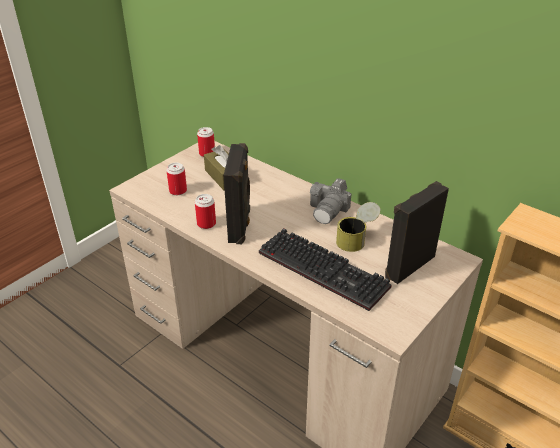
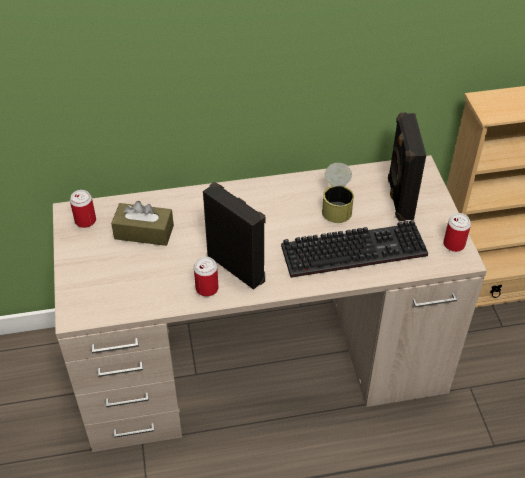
camera: 50 degrees left, 10 degrees up
(178, 191) = (126, 279): can -> can (454, 244)
(329, 210) = (280, 196): camera -> none

